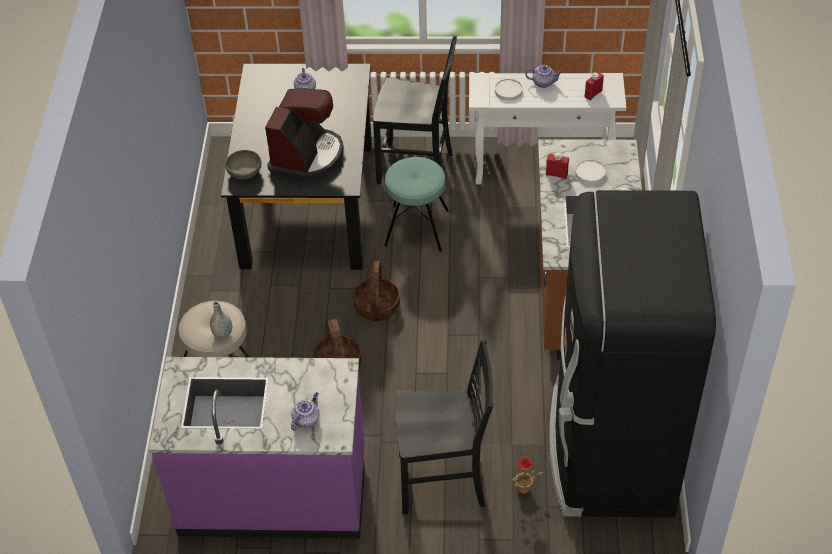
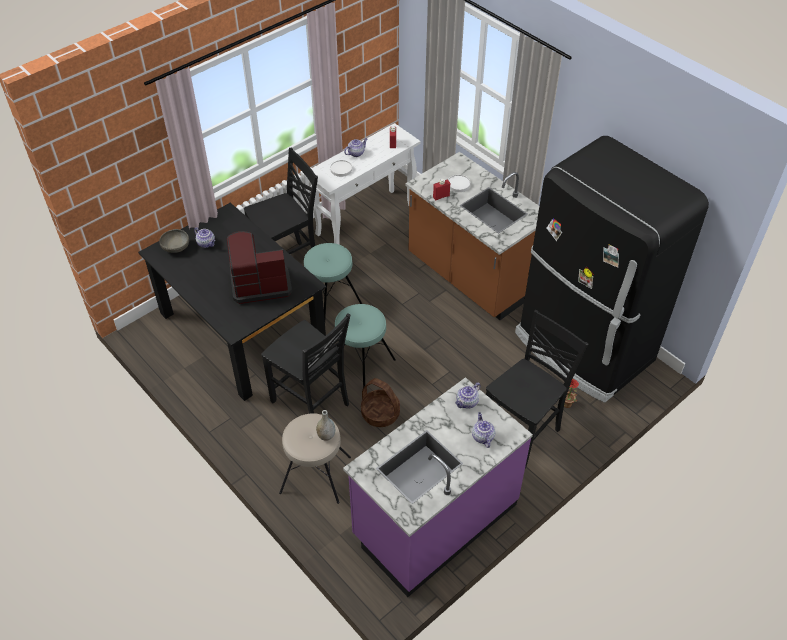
camera: 45 degrees left, 0 degrees up
(244, 172) = (229, 320): grey bowl -> grey bowl (176, 247)
(291, 312) = (311, 403): none -> black chair
(307, 156) = (260, 283): coffee machine -> coffee machine turned 75 degrees counterclockwise
(331, 381) = (467, 402): none -> teapot
(376, 306) = (362, 362): basket -> turquoise stool

